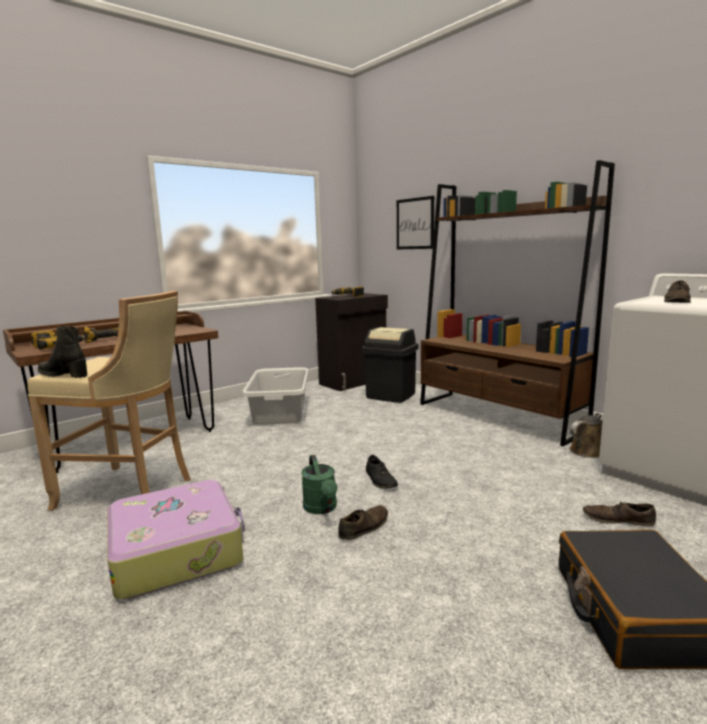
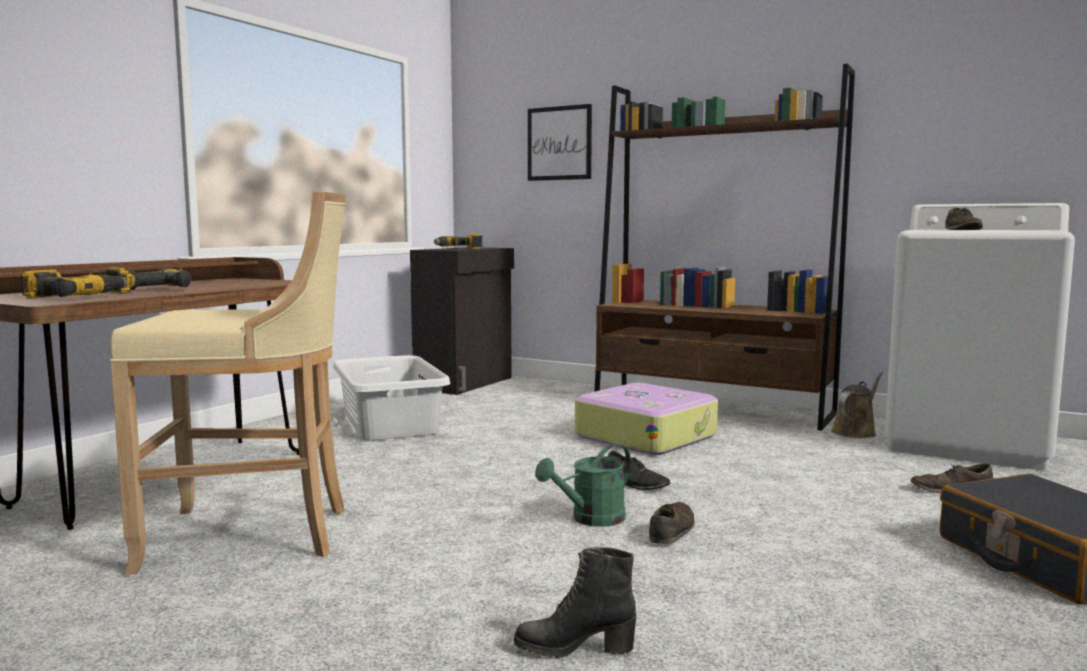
camera: 20 degrees left, 5 degrees down
(64, 375) = (180, 324): black boot -> black boot (574, 648)
(177, 551) = (431, 589): suitcase -> suitcase (646, 435)
(322, 508) = (591, 519): green watering can -> green watering can turned 90 degrees clockwise
(391, 395) = (540, 395): black trash can -> none

